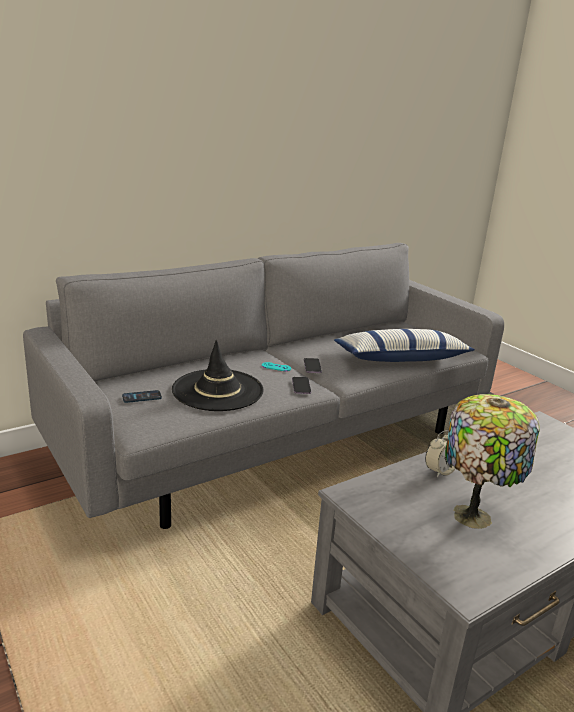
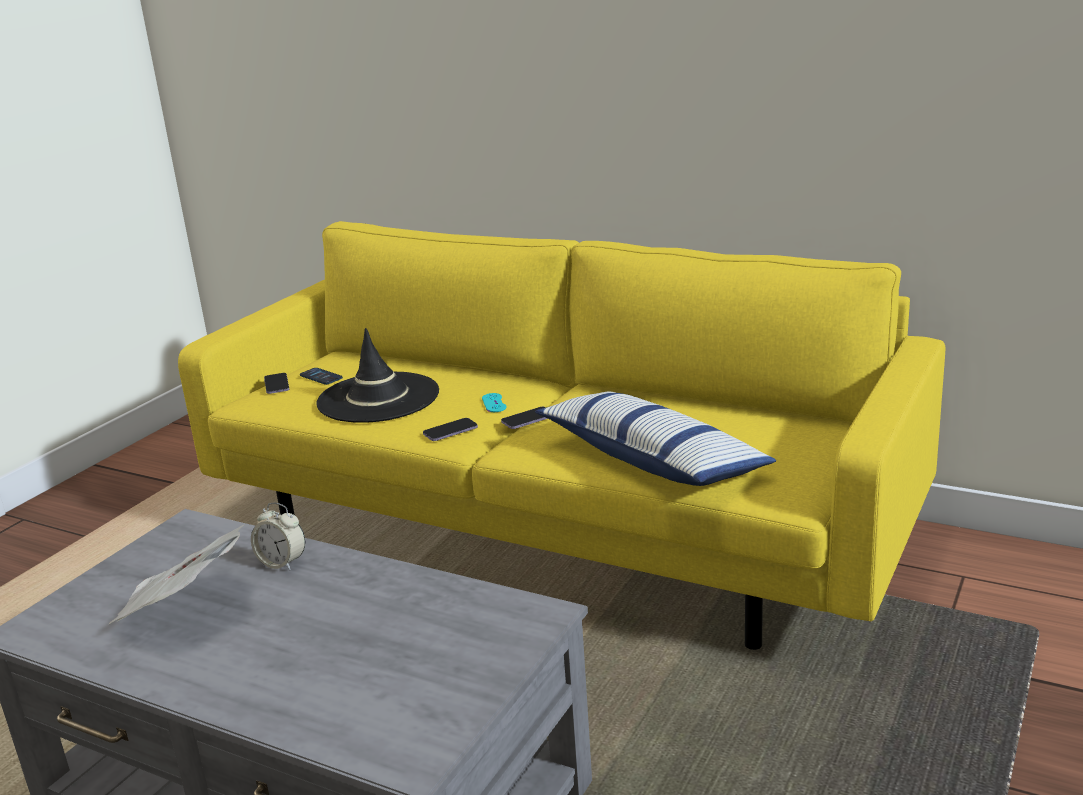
camera: 65 degrees right, 0 degrees up
(126, 414) = (277, 385): none -> phone
(281, 438) = (551, 529): grey sofa -> yellow sofa
(475, 516) = (184, 607): table lamp -> newspaper

